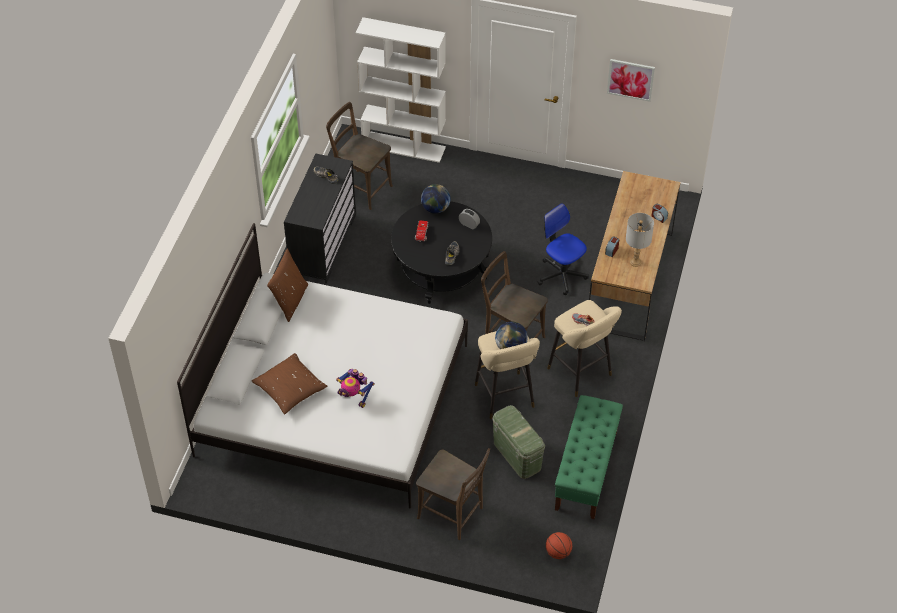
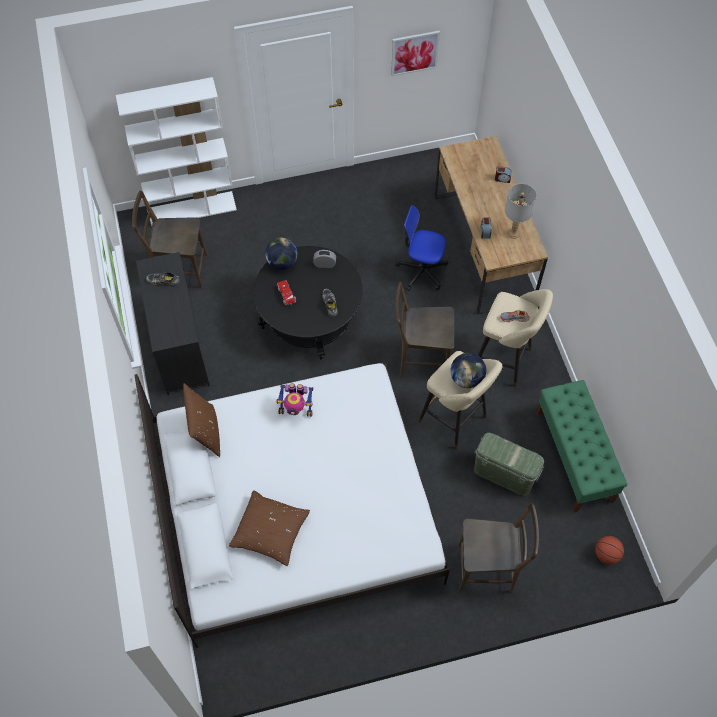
camera: 30 degrees left, 10 degrees up
(354, 397) = (341, 506): toy robot -> toy robot (296, 409)

